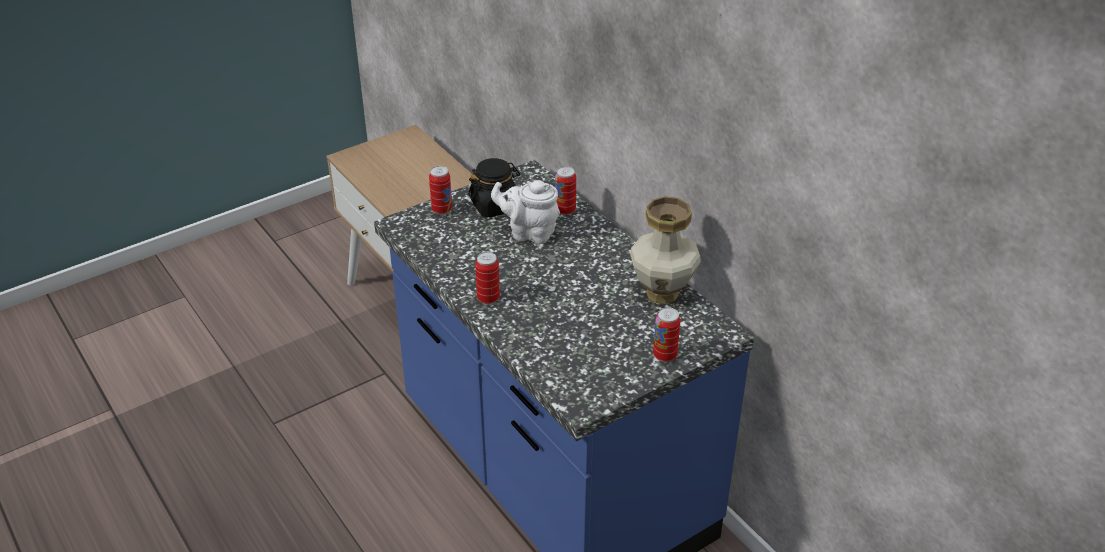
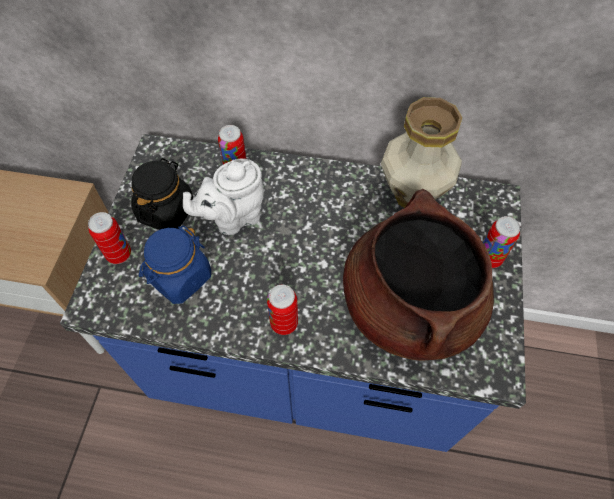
camera: 45 degrees left, 20 degrees up
(460, 241) = (180, 278): none -> blue jar
(573, 340) = (408, 306): none -> brown cooking pot

